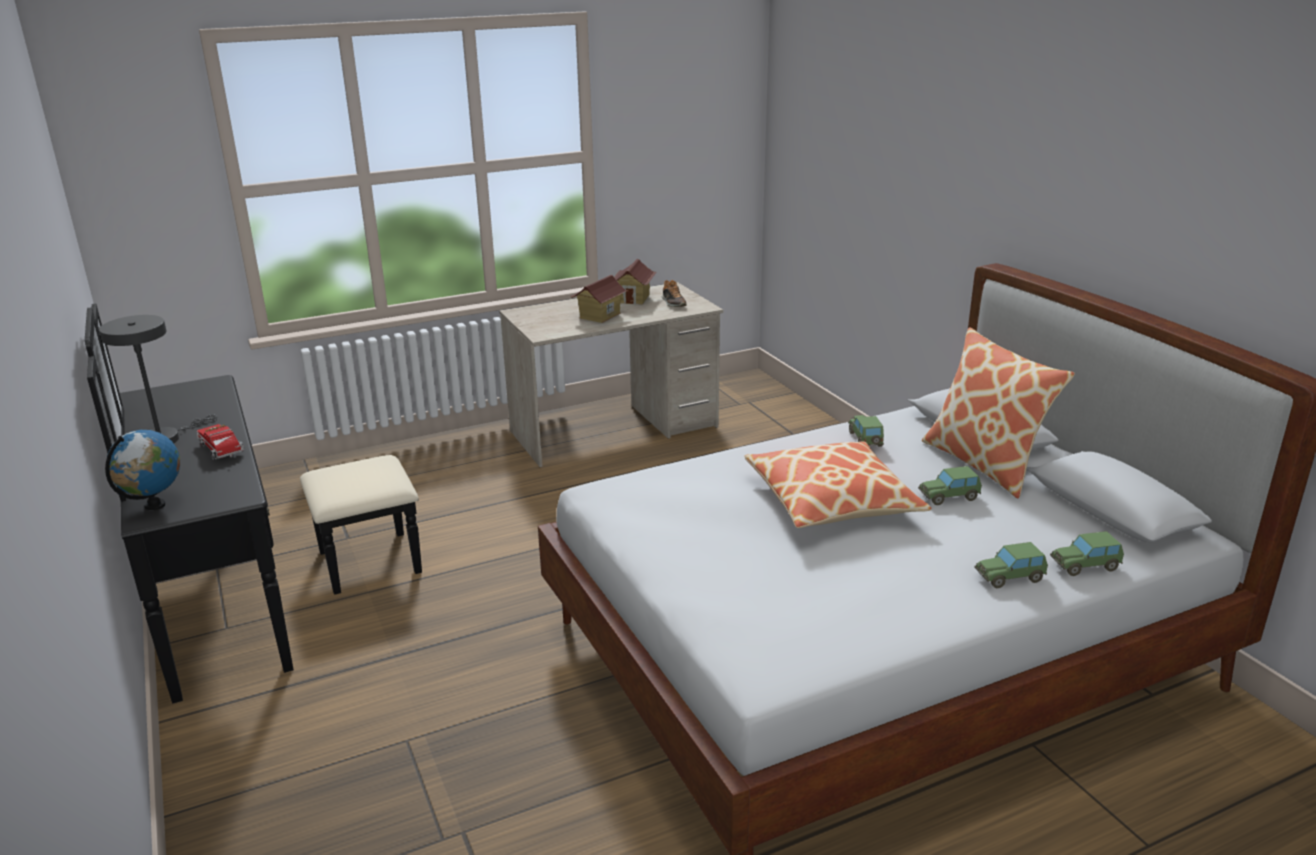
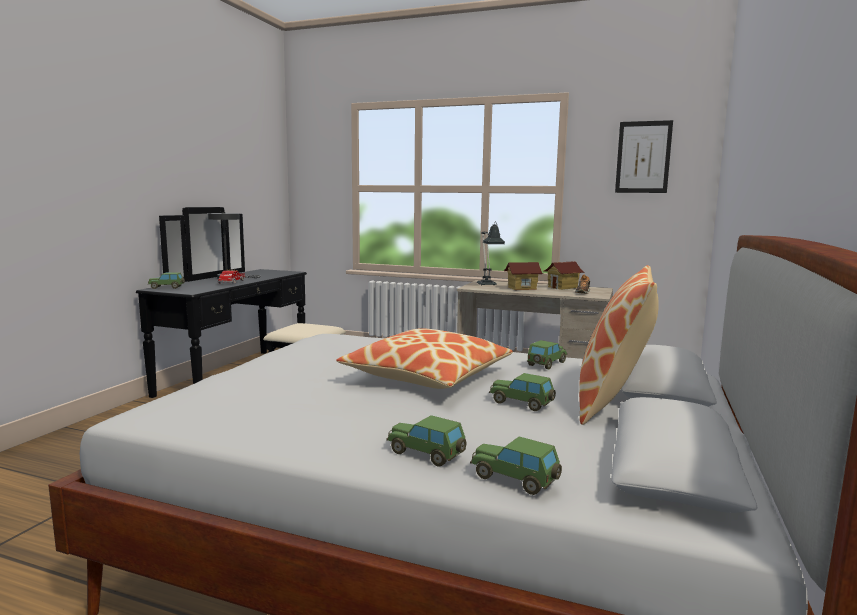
camera: 45 degrees right, 15 degrees down
(155, 505) = (167, 287): globe -> toy car
(547, 321) = (487, 285): none -> table lamp
(686, 101) = (643, 157): none -> picture

